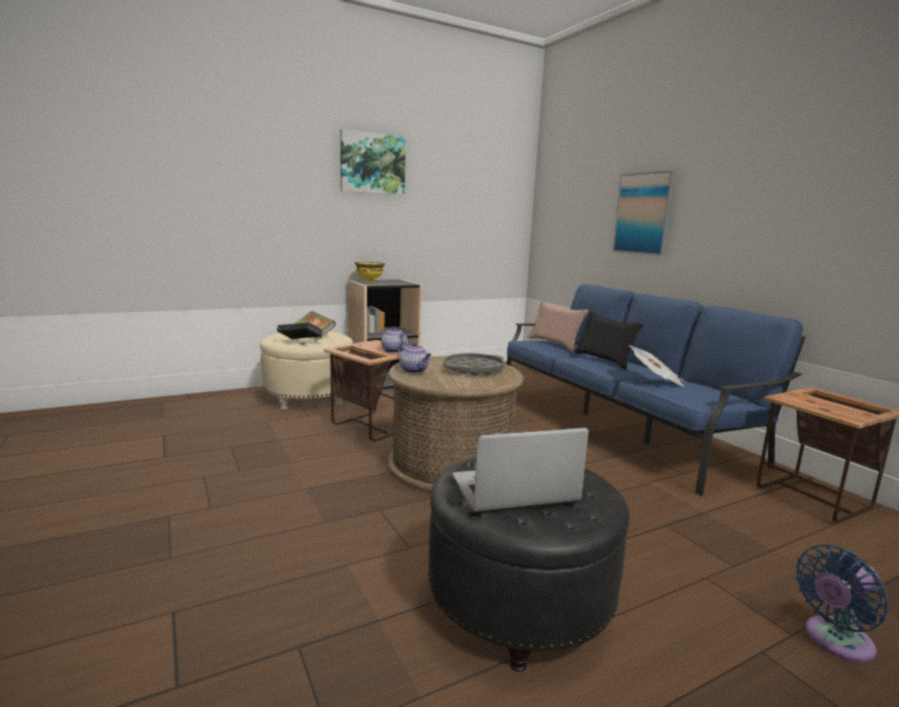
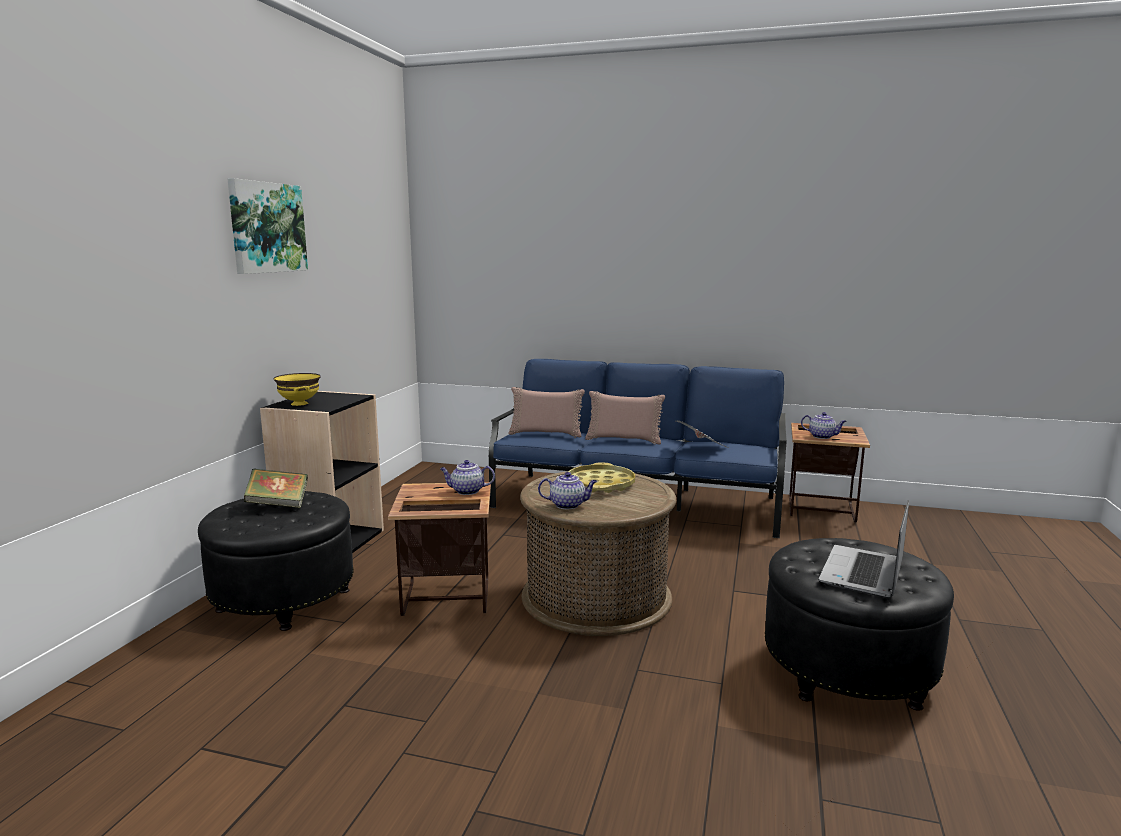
camera: 45 degrees left, 0 degrees up
(300, 342) = (293, 520): book -> none
(309, 397) = (284, 600): beige ottoman -> black ottoman
(474, 369) = (601, 484): grey tray -> yellow tray
(603, 360) = (624, 440): black pillow -> beige pillow
(643, 214) = (591, 278): picture -> none
(812, 403) = (822, 436): none -> teapot
(834, 641) = (964, 594): blue fan -> none

